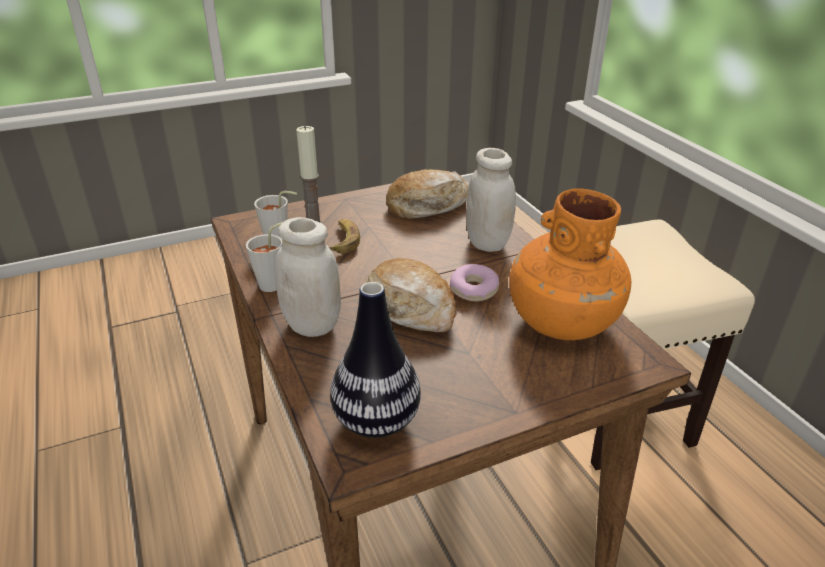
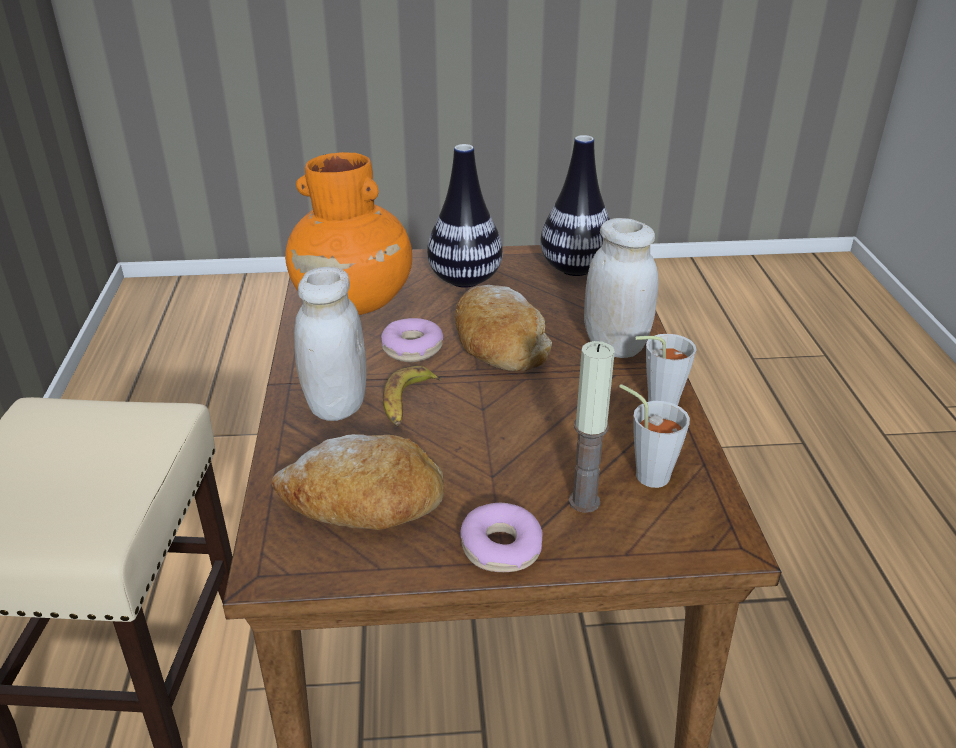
camera: 160 degrees left, 0 degrees up
(343, 240) = (543, 456): banana -> banana (407, 403)
(349, 202) = (501, 548): none -> donut
(485, 373) = (465, 280): none -> vase

